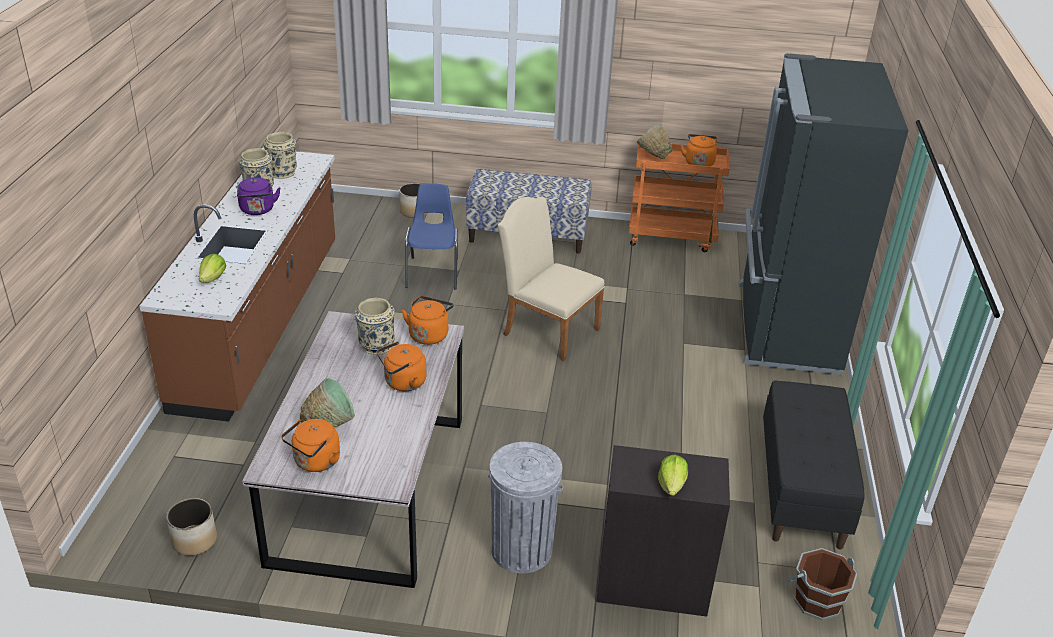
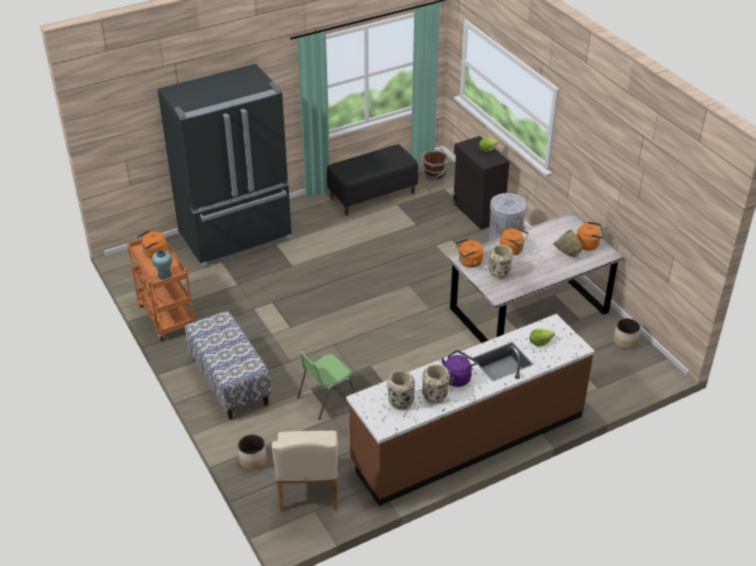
camera: 125 degrees left, 5 degrees up
(433, 272) = (326, 399): blue chair -> green chair
(546, 329) = (336, 319): beige chair -> beige chair (308, 491)
(652, 156) = (164, 275): green bowl -> turquoise vase

